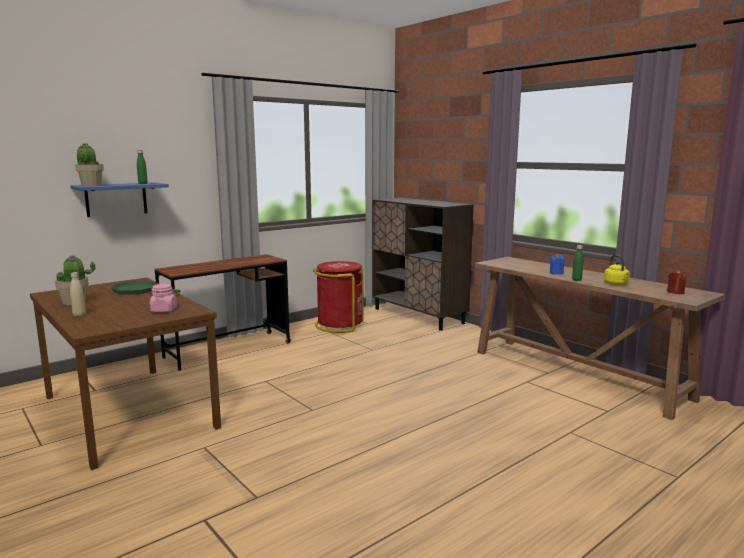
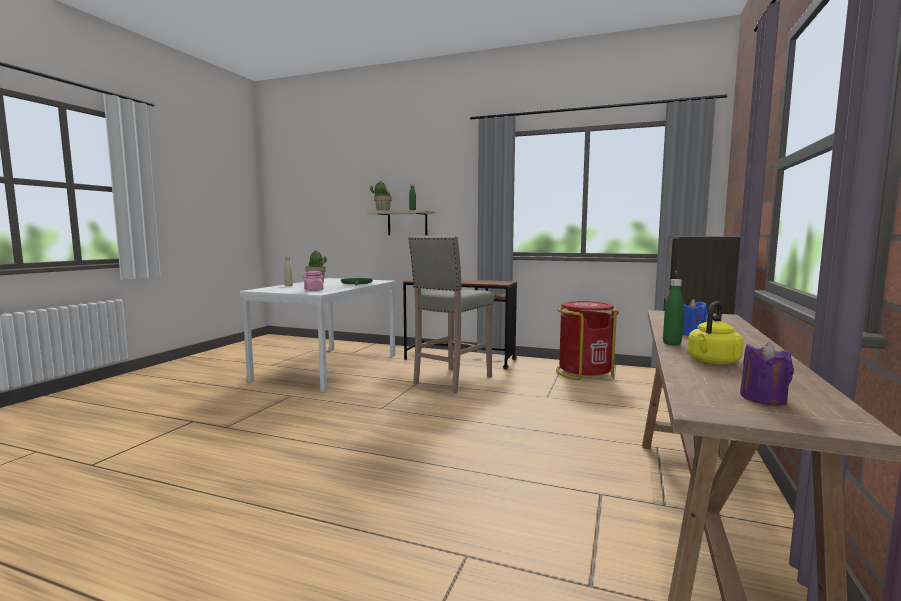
camera: 60 degrees right, 5 degrees down
(116, 199) = (407, 223): blue shelf -> beige shelf
(130, 411) = (328, 367): brown dining table -> white dining table
(283, 368) = (451, 380): none -> beige stool
(675, 292) = (763, 398): red candle -> purple candle

